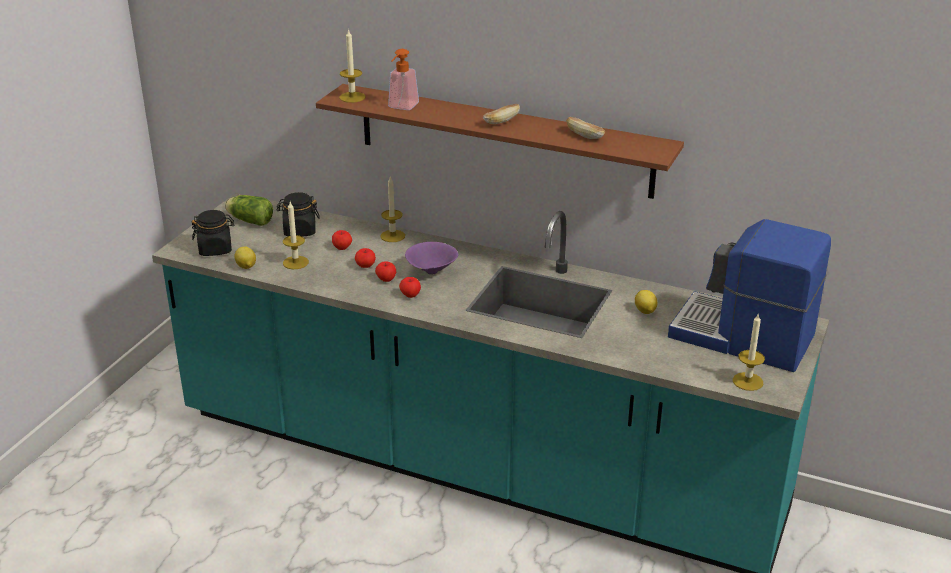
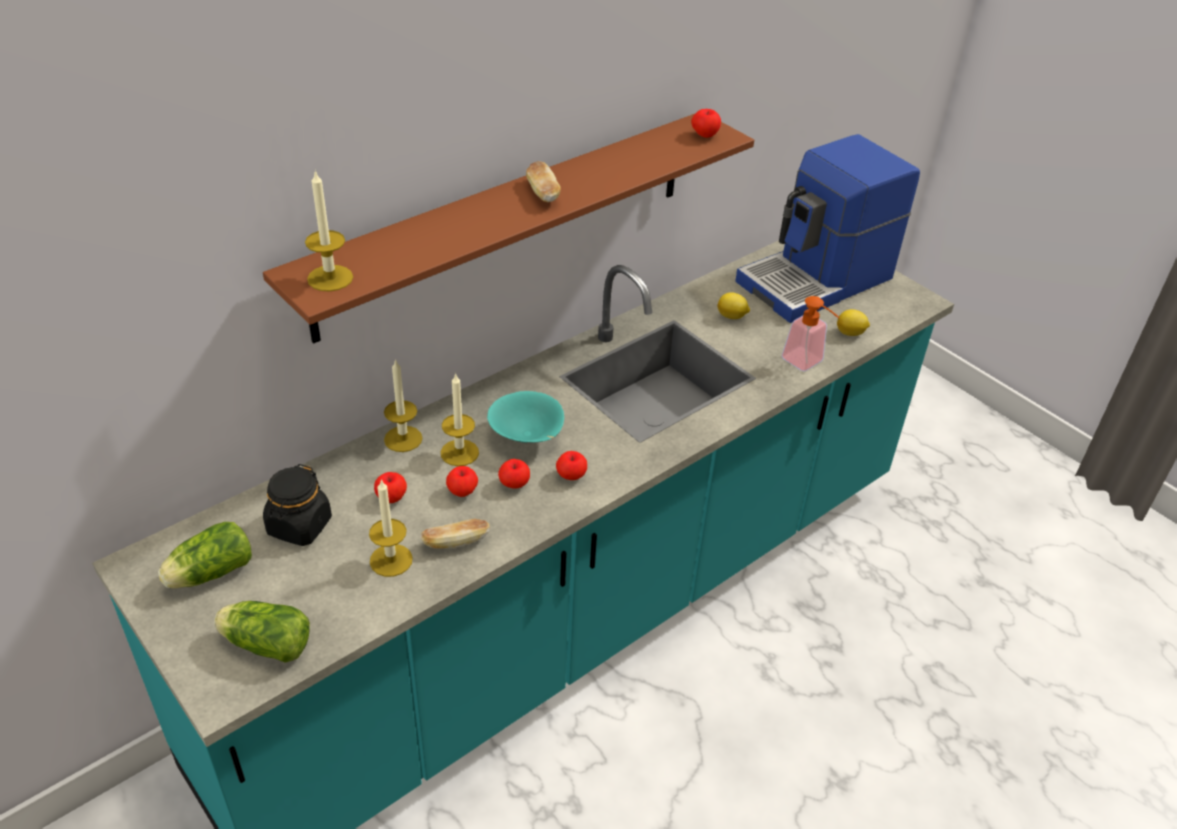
camera: 65 degrees left, 10 degrees up
(215, 249) = (264, 643): black jar -> lettuce
(246, 267) = (355, 621): lemon -> lemon (851, 333)
(401, 107) = (416, 249): soap dispenser -> soap dispenser (807, 363)
(431, 272) = (527, 438): purple bowl -> turquoise bowl
(584, 136) = (637, 157): bread -> bread (455, 542)
(647, 149) = (704, 135): none -> apple
(747, 381) = (893, 310): candle -> candle (459, 453)

